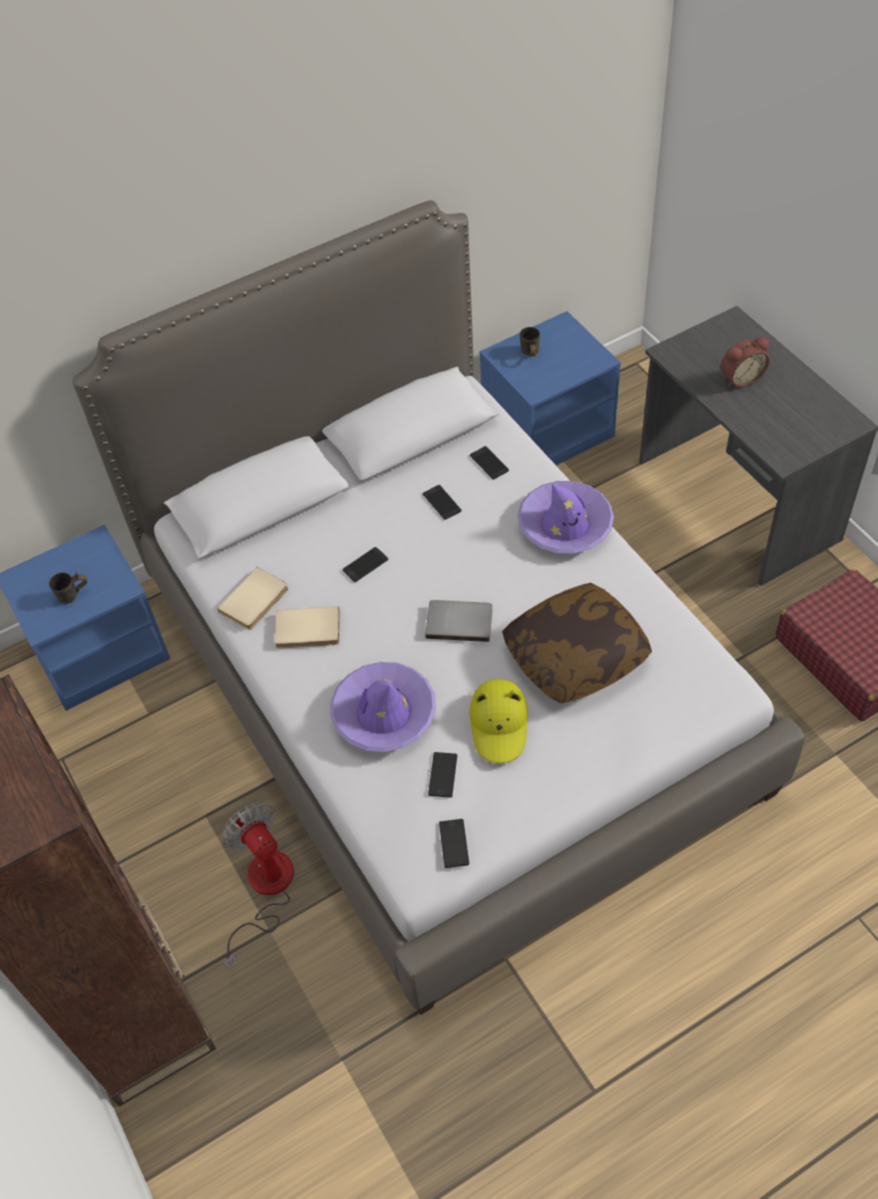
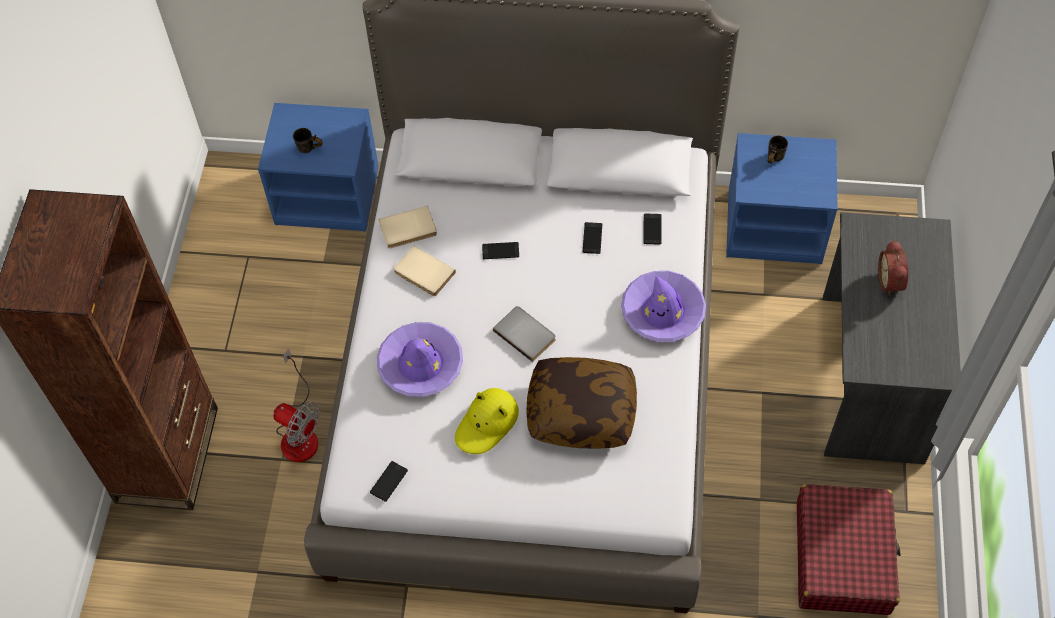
camera: 35 degrees right, 5 degrees up
(264, 890) = (299, 432): fan -> fan turned 120 degrees clockwise
(443, 775) = (420, 432): phone -> none
(740, 377) = (891, 281): alarm clock -> alarm clock turned 75 degrees clockwise

